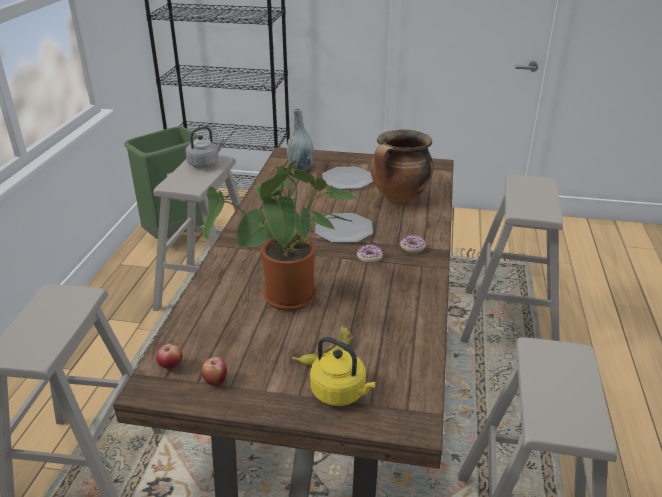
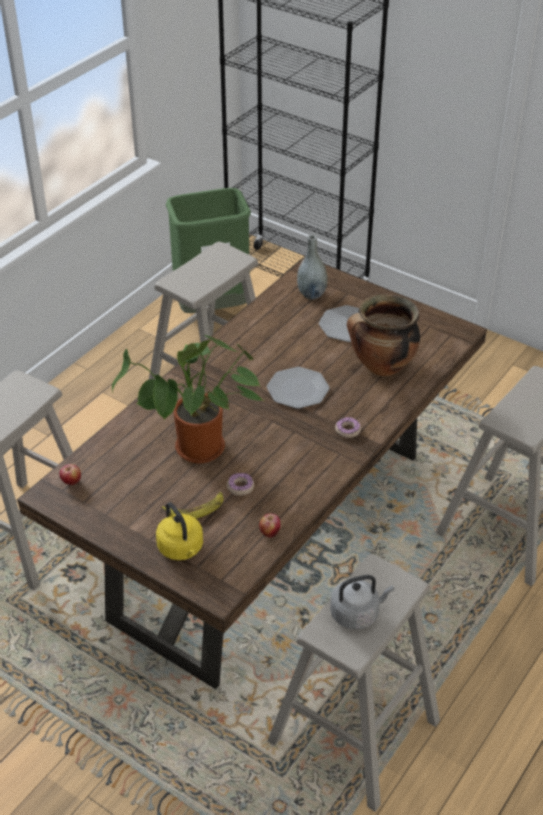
camera: 25 degrees right, 10 degrees up
(205, 163) = (222, 260): grey kettle -> grey kettle (357, 613)
(215, 381) = (97, 506): apple -> apple (270, 532)
(369, 257) = (298, 429): donut -> donut (240, 487)

